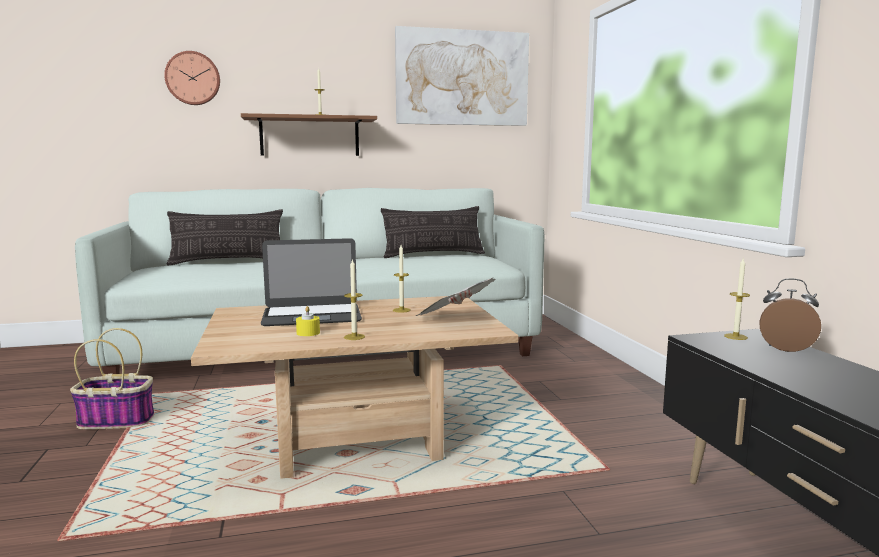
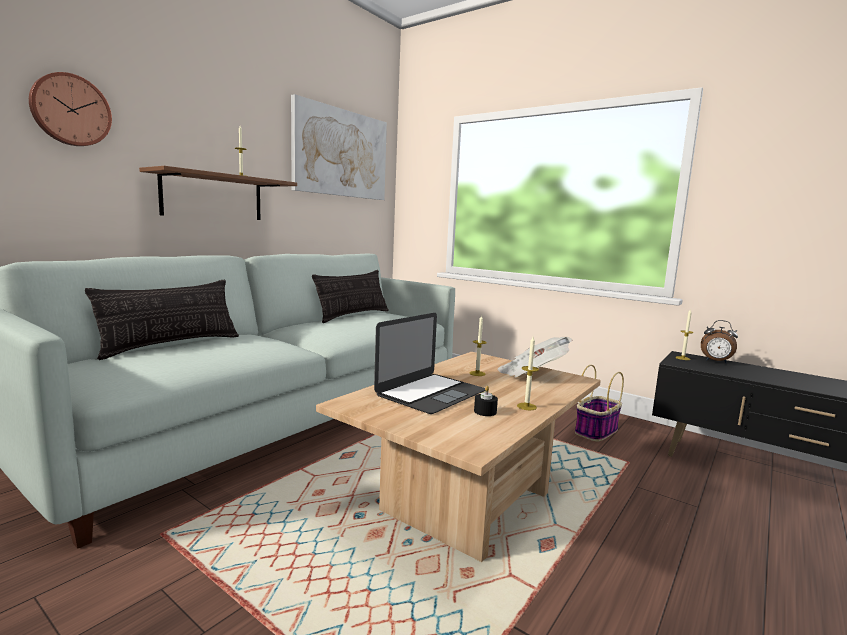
camera: 40 degrees left, 0 degrees up
(118, 421) = (186, 582): basket -> basket (596, 431)
(308, 333) = (485, 411): yellow candle -> black candle
(785, 348) = (716, 361): alarm clock -> alarm clock turned 135 degrees counterclockwise

